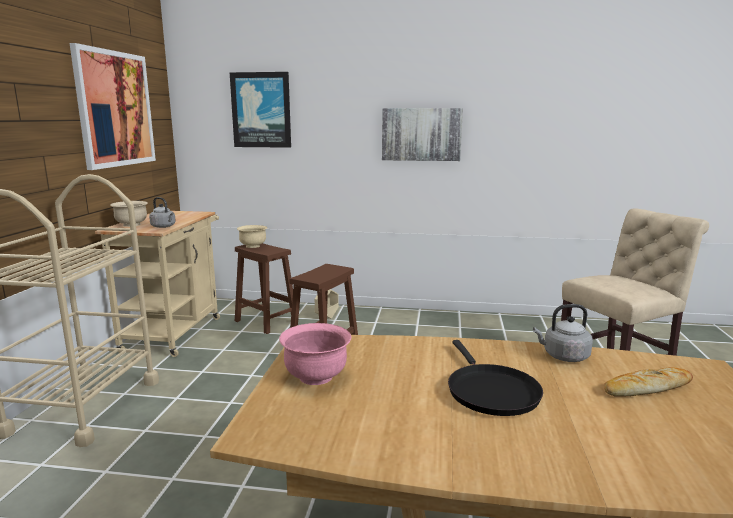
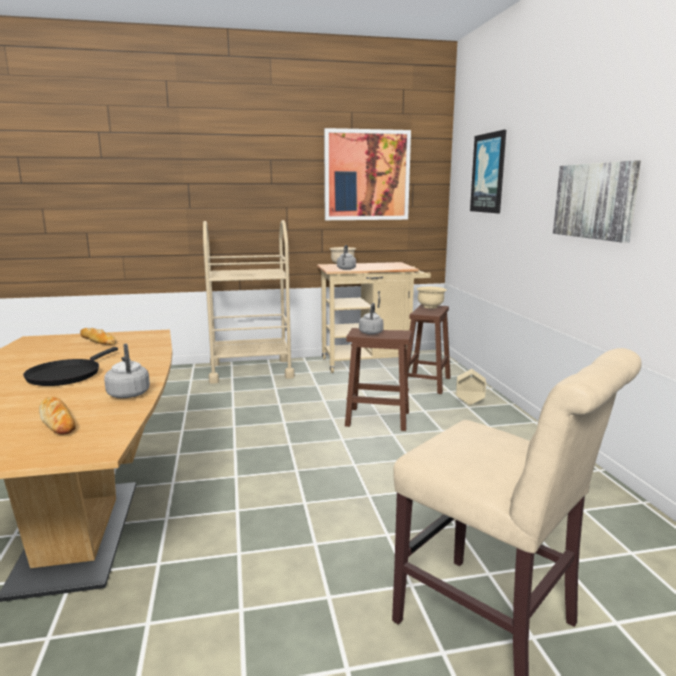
camera: 70 degrees right, 0 degrees up
(316, 377) = (98, 340): pink bowl -> bread
(317, 275) = (371, 332): none -> grey kettle
(490, 391) = (67, 375): black frying pan -> black frying pan turned 45 degrees counterclockwise

